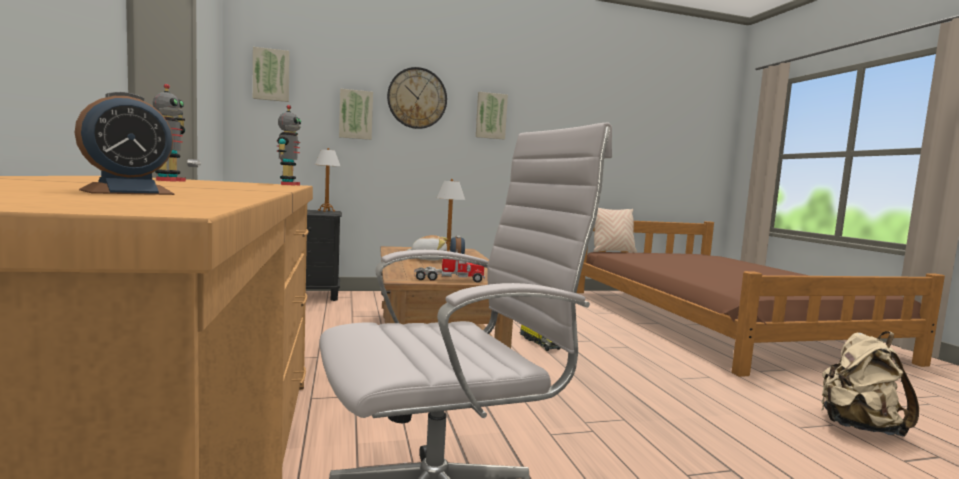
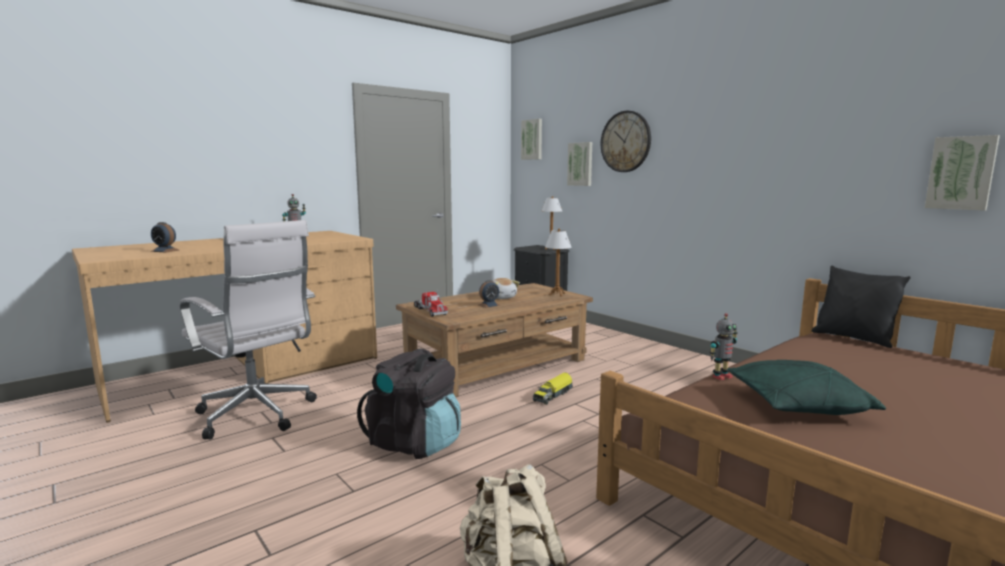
camera: 65 degrees right, 5 degrees up
(288, 184) = (351, 238): toy robot -> toy robot (721, 376)
(491, 116) = (695, 150): picture -> picture (961, 173)
(612, 251) = (853, 338): beige pillow -> black pillow
(619, 417) = (414, 443): none -> black backpack
(736, 278) = (796, 405): none -> green pillow

